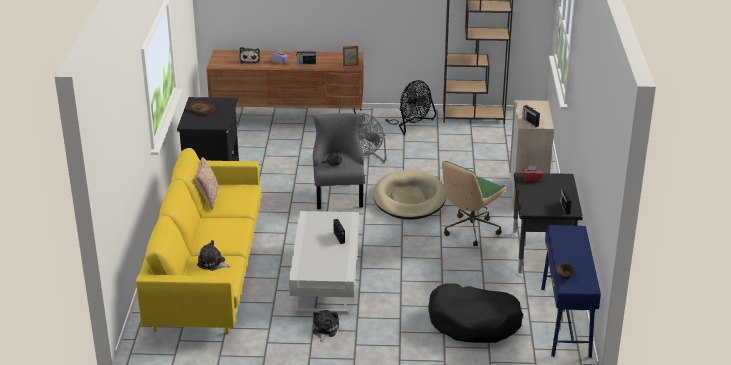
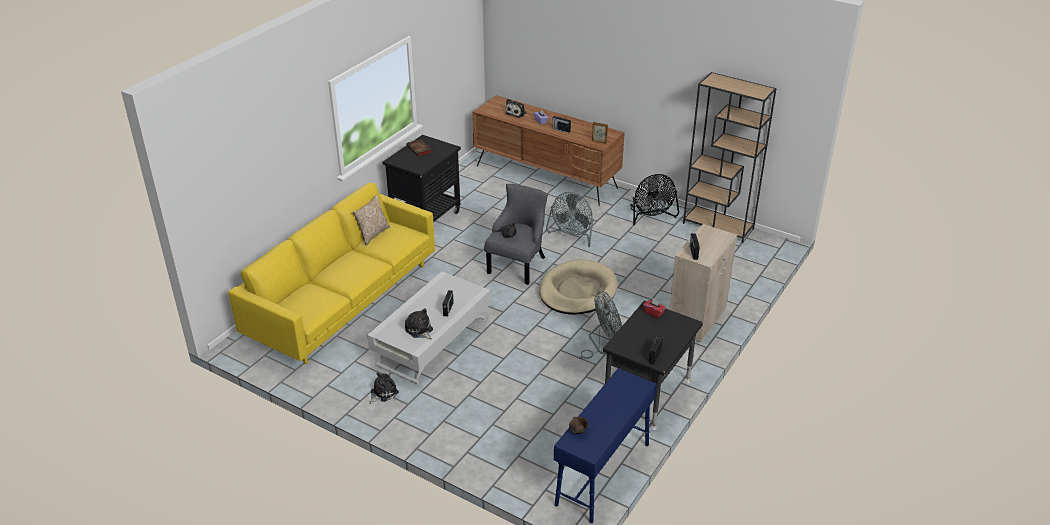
camera: 30 degrees right, 5 degrees up
(212, 263) = (315, 296): plush toy -> plush toy (419, 330)
(470, 231) = (602, 344): green office chair -> grey fan
(474, 322) = (516, 439): black dog bed -> none

